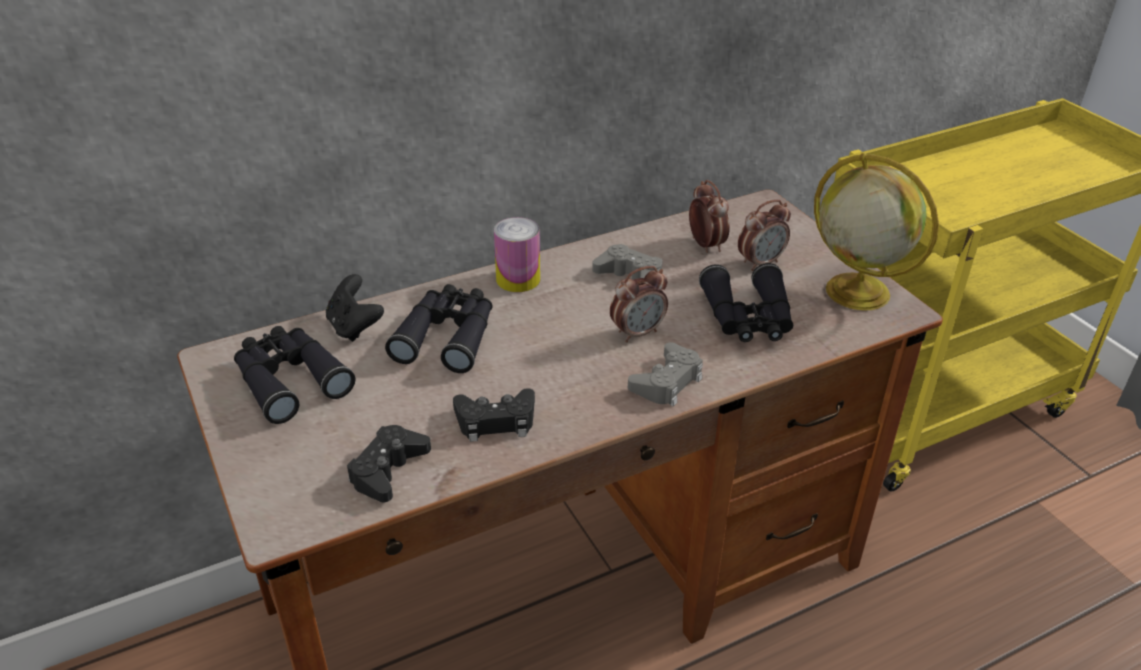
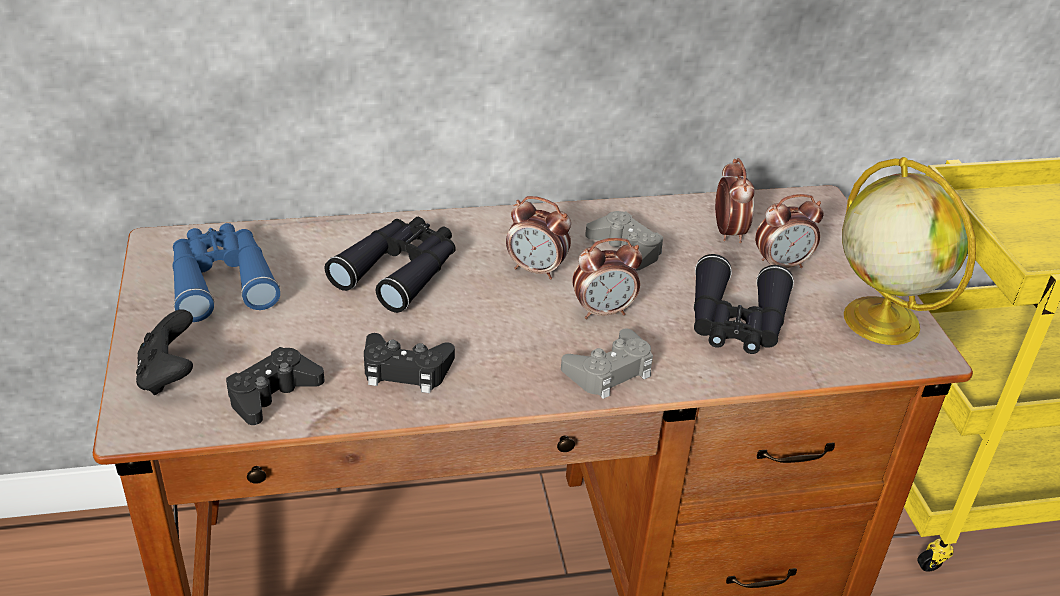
camera: 15 degrees right, 0 degrees up
(289, 380) = (221, 281): black binoculars -> blue binoculars
(354, 327) = (311, 242): black game controller -> black game controller (169, 375)
(518, 279) = (502, 227): can -> none
(565, 309) = (537, 270): none -> alarm clock

